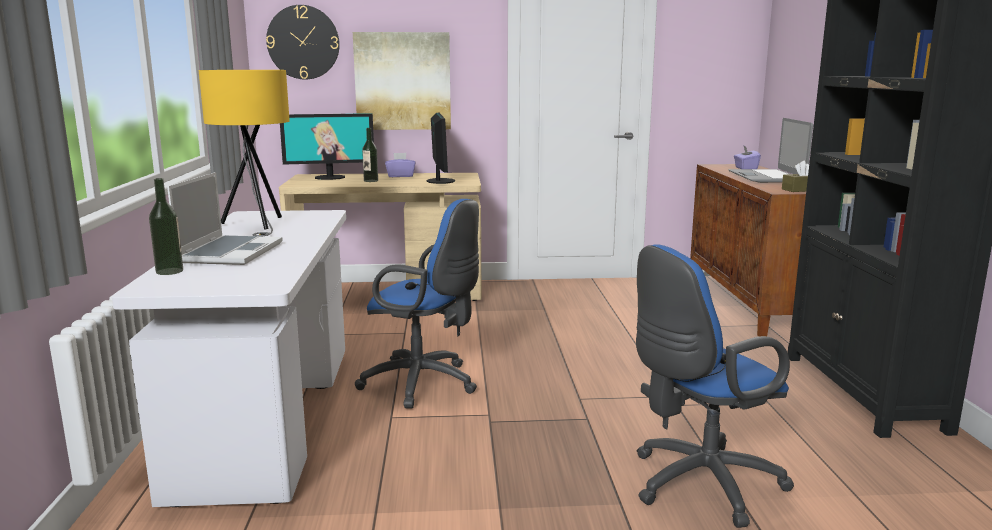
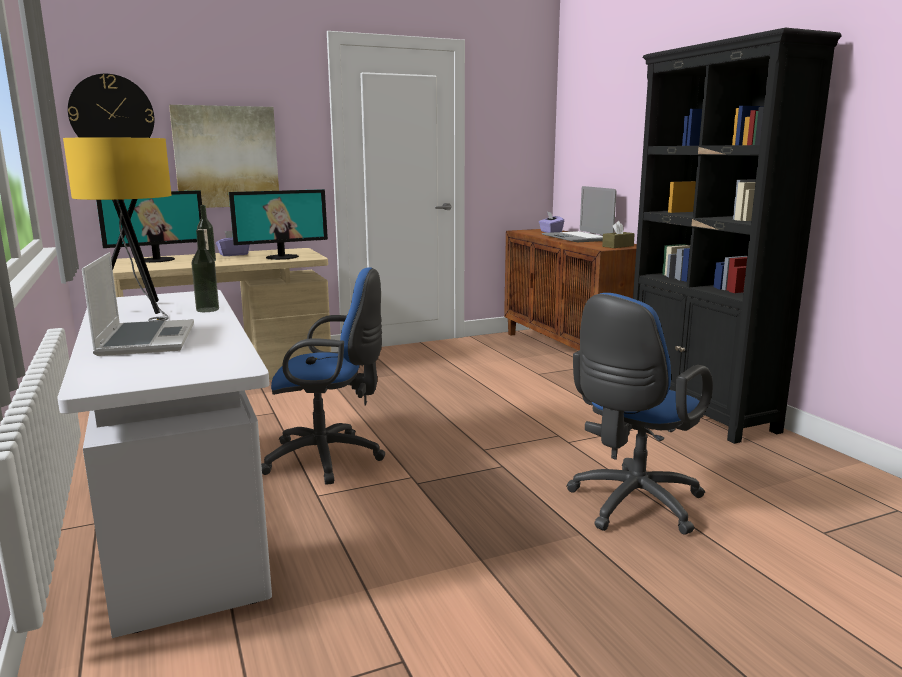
camera: 20 degrees left, 0 degrees up
(169, 271) = (98, 365): bottle -> bottle (207, 310)
(440, 181) = (282, 257): monitor -> monitor turned 90 degrees clockwise

